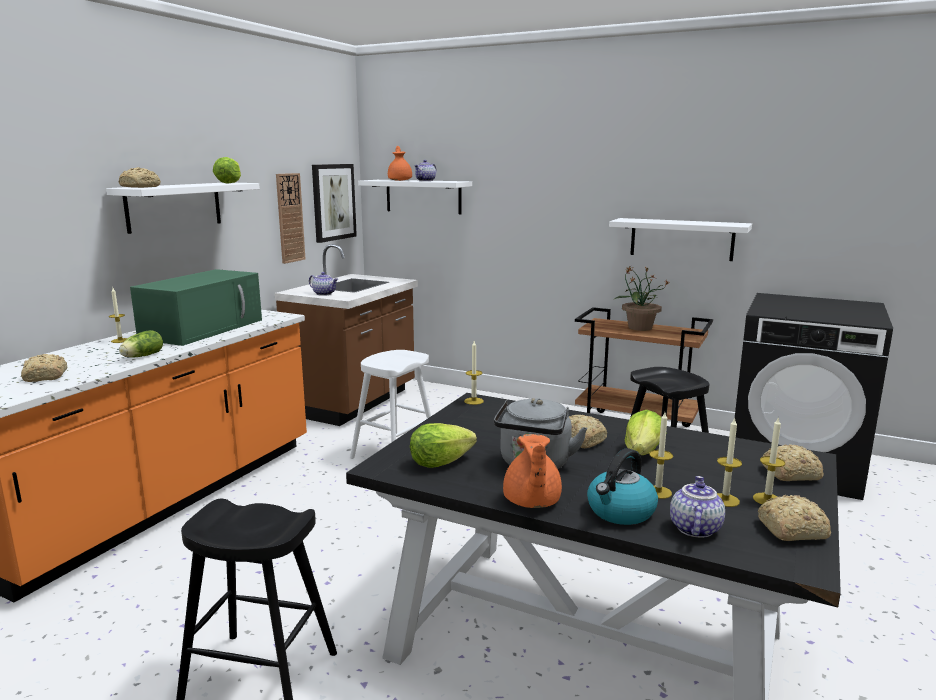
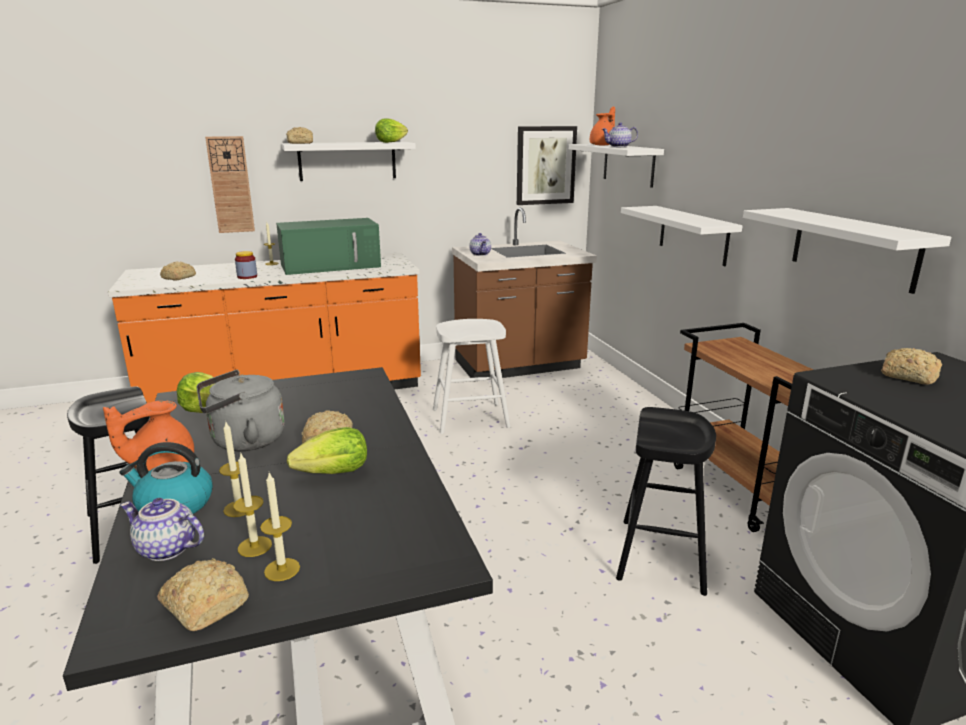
camera: 45 degrees right, 5 degrees up
(141, 356) = (247, 277): lettuce -> jar
(290, 218) = (482, 178): wall clock -> wall clock (230, 185)
(474, 401) = (363, 375): candle -> none
(520, 248) = (693, 235): none -> white shelf
(639, 327) = (763, 361): potted plant -> none
(693, 528) = (165, 549): teapot -> teapot turned 135 degrees counterclockwise
(788, 474) = (376, 563): bread -> bread (907, 376)

